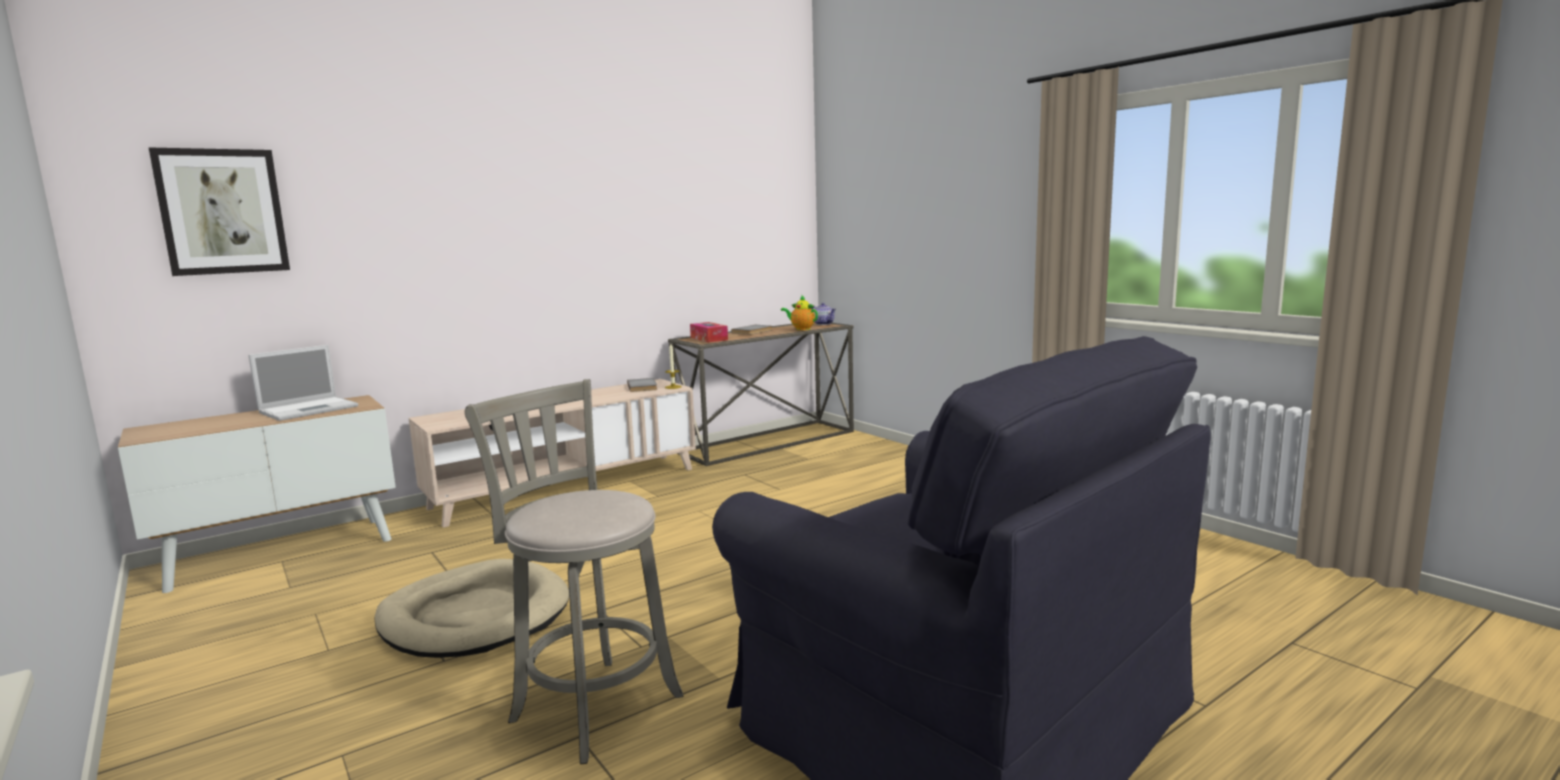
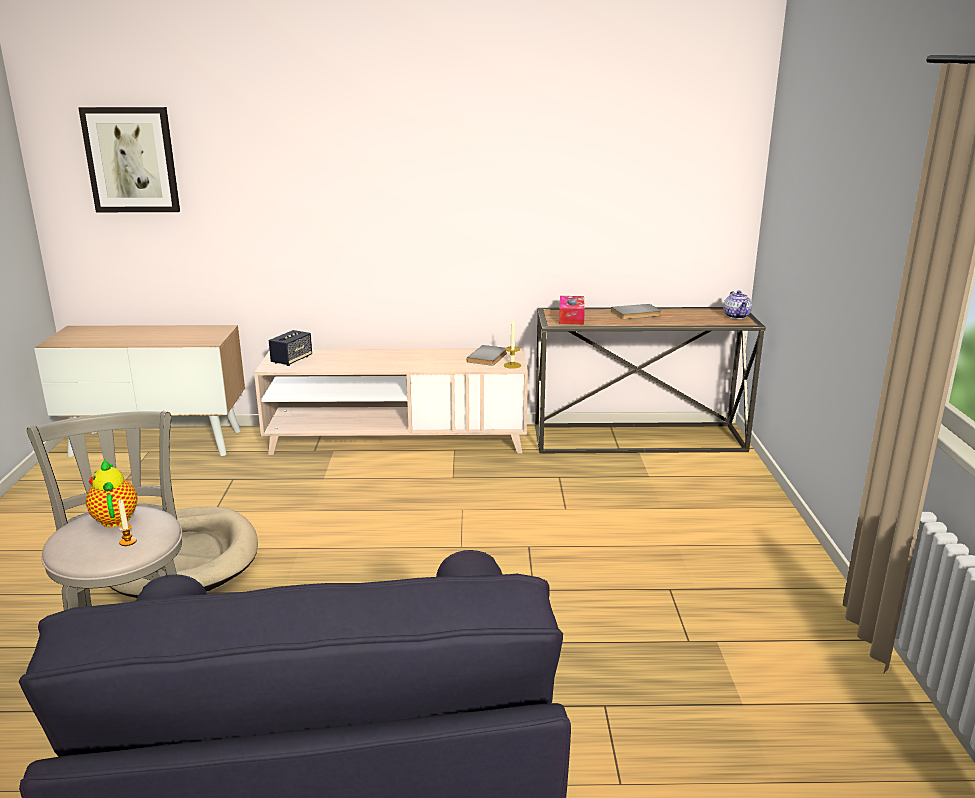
camera: 35 degrees right, 10 degrees up
(310, 409) = (179, 334): laptop -> none
(452, 418) = (292, 360): none -> speaker
(618, 506) = (128, 542): none -> candle
(801, 329) = (693, 321): teapot -> teapot (115, 518)

